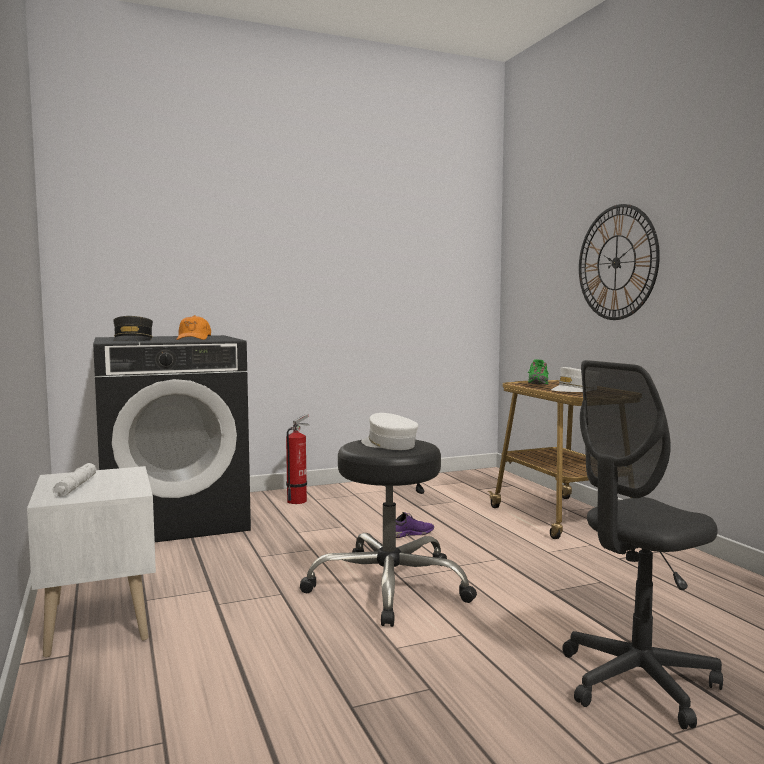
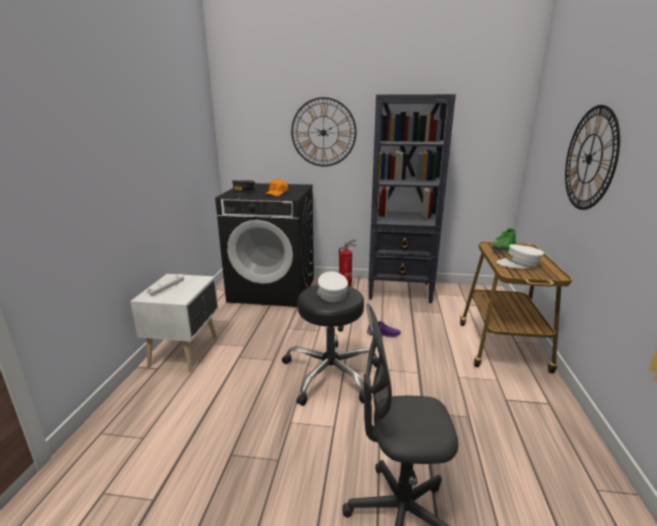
camera: 30 degrees right, 15 degrees up
(238, 254) = (323, 132): none -> wall clock
(378, 490) = (400, 291): none -> black bookcase

